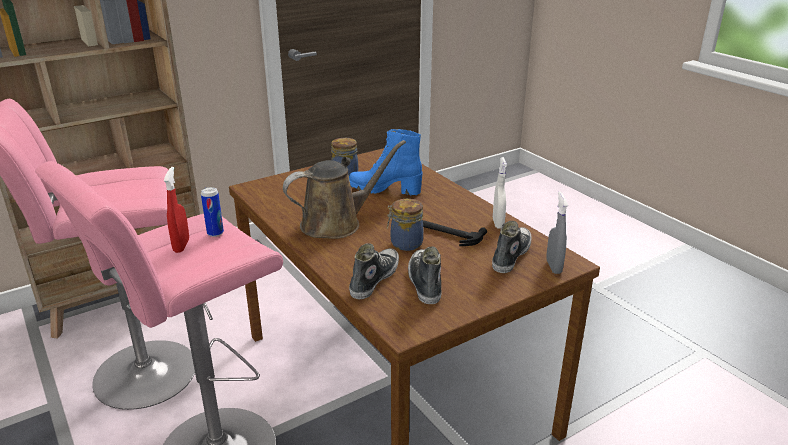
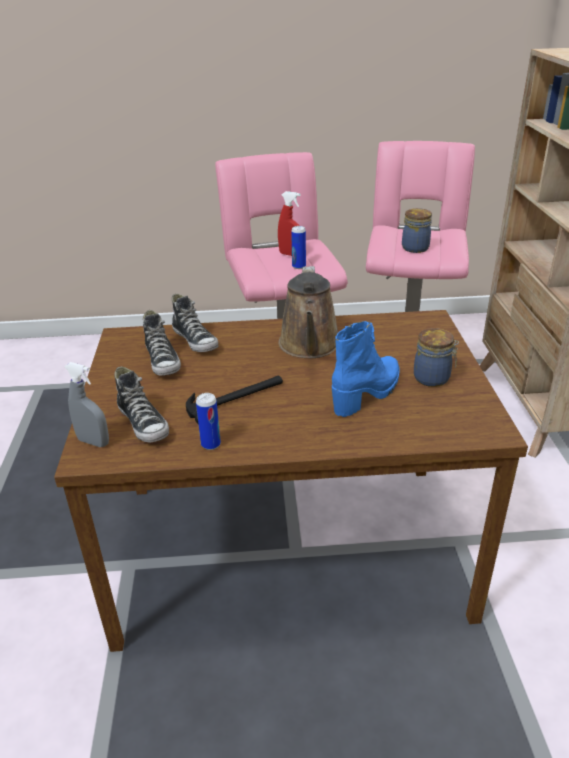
camera: 120 degrees right, 5 degrees up
(405, 243) = (234, 371): jar -> jar (416, 248)
(424, 282) = (163, 361): shoe -> shoe turned 45 degrees clockwise
(498, 223) = (211, 444): white spray bottle -> can

